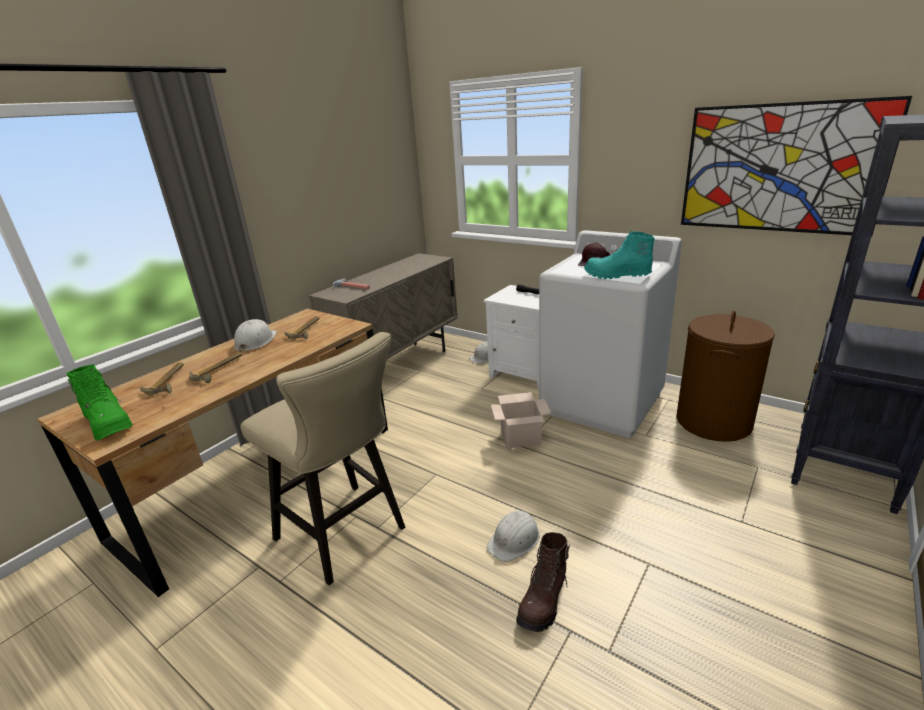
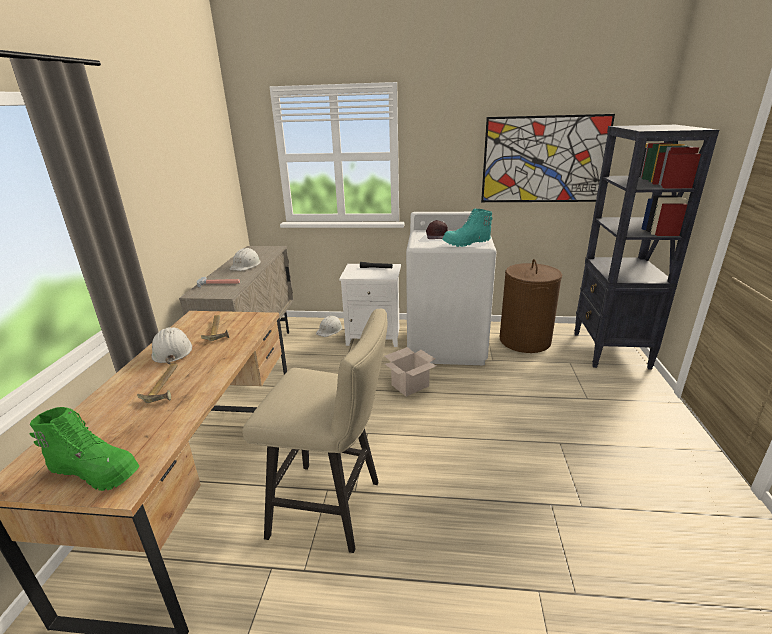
camera: 30 degrees left, 0 degrees up
(169, 381) = (116, 410): hammer -> none
(514, 540) = (467, 460): white hard hat -> white hard hat (246, 265)
(544, 600) = (520, 492): brown boot -> none

